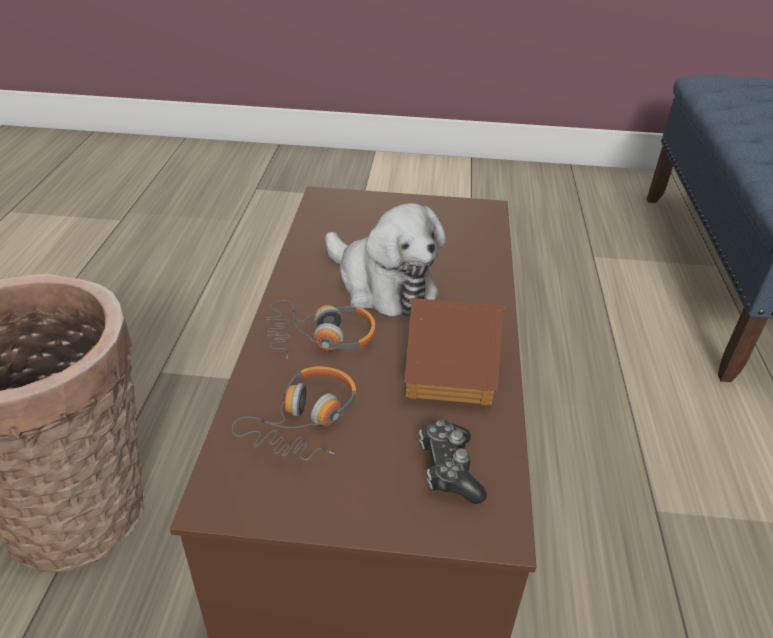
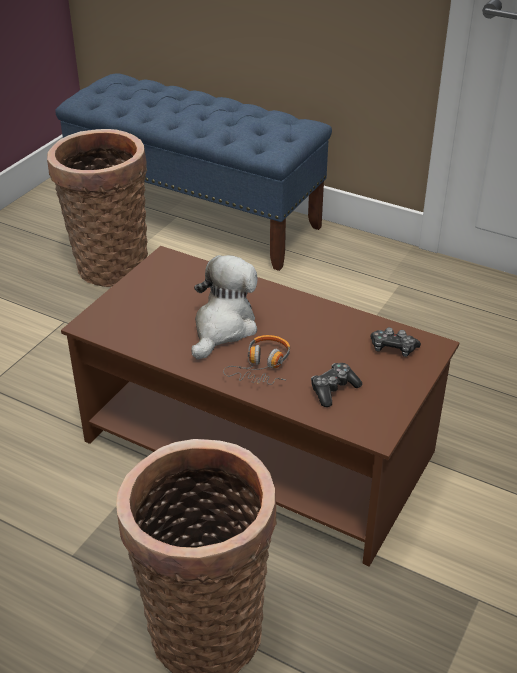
camera: 65 degrees left, 0 degrees up
(305, 421) = (333, 390): headphones -> game controller
(381, 285) = (223, 328): plush toy -> plush toy turned 45 degrees counterclockwise
(451, 370) = (321, 325): toy house -> none
(583, 250) = (109, 264): none -> basket

